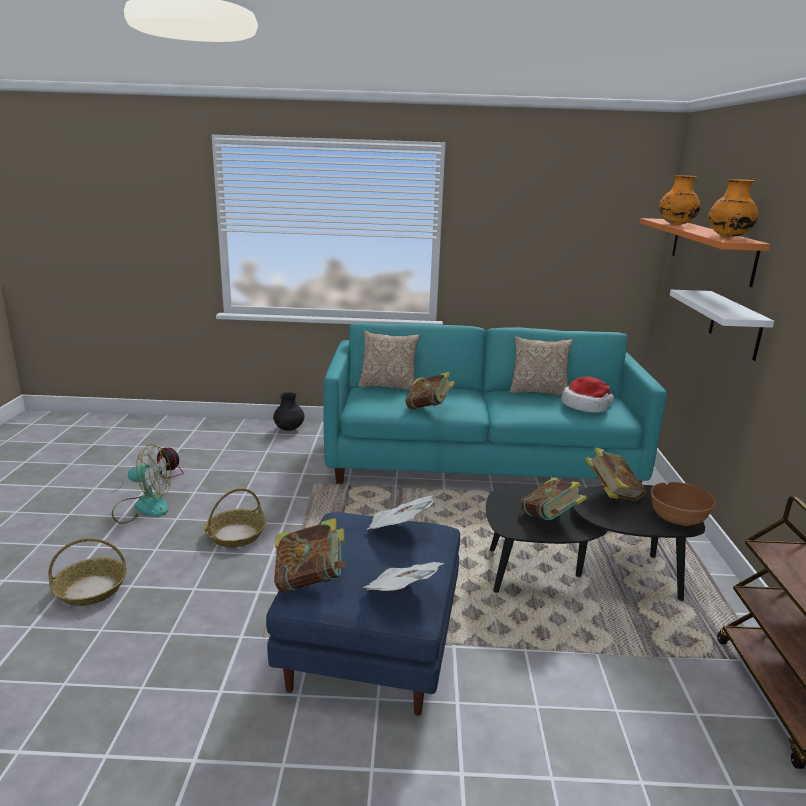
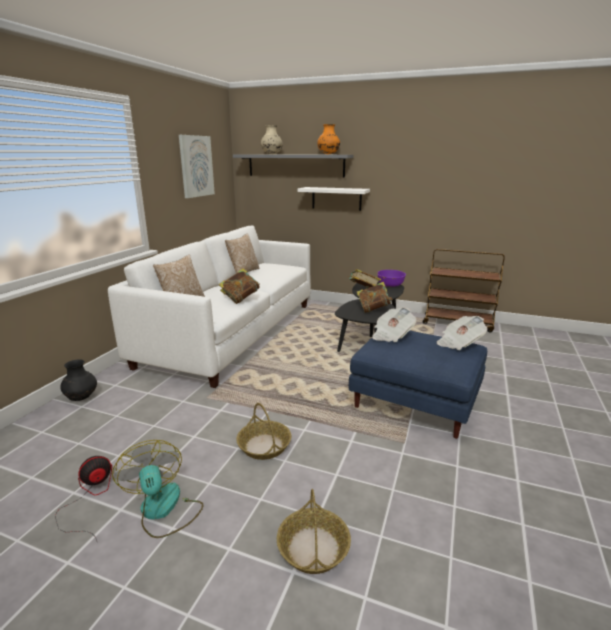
camera: 70 degrees left, 0 degrees up
(143, 507) = (163, 510): fan -> fan turned 45 degrees counterclockwise
(310, 580) = (446, 366): book -> none
(481, 462) = (233, 333): turquoise sofa -> white sofa
(560, 230) = (196, 166): none -> picture
(586, 406) = (276, 268): hat -> none
(676, 224) = (271, 154): orange vase -> beige vase
(677, 519) = (390, 286): brown bowl -> purple bowl
(711, 249) = (295, 165): orange shelf -> grey shelf

